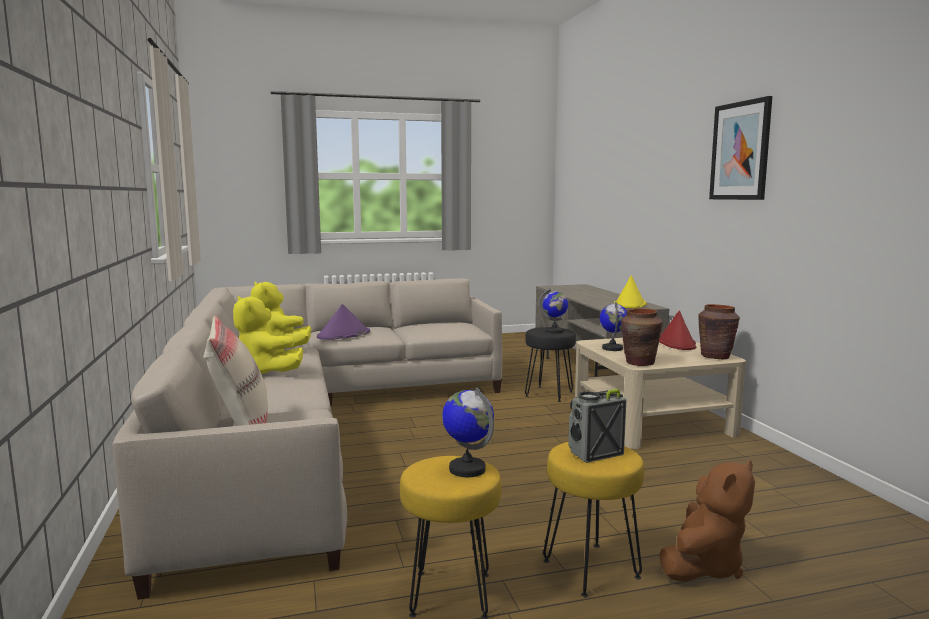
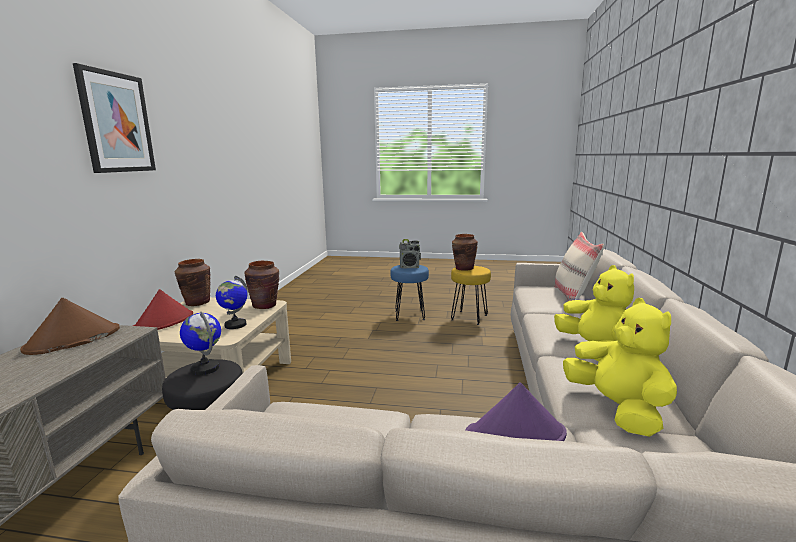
camera: 155 degrees left, 5 degrees up
(467, 469) = (464, 268): globe -> brown vase
(590, 569) = (410, 315): yellow stool -> blue stool
(630, 305) = (73, 340): yellow hat -> brown hat
(703, 566) = (368, 309): brown plush toy -> none

